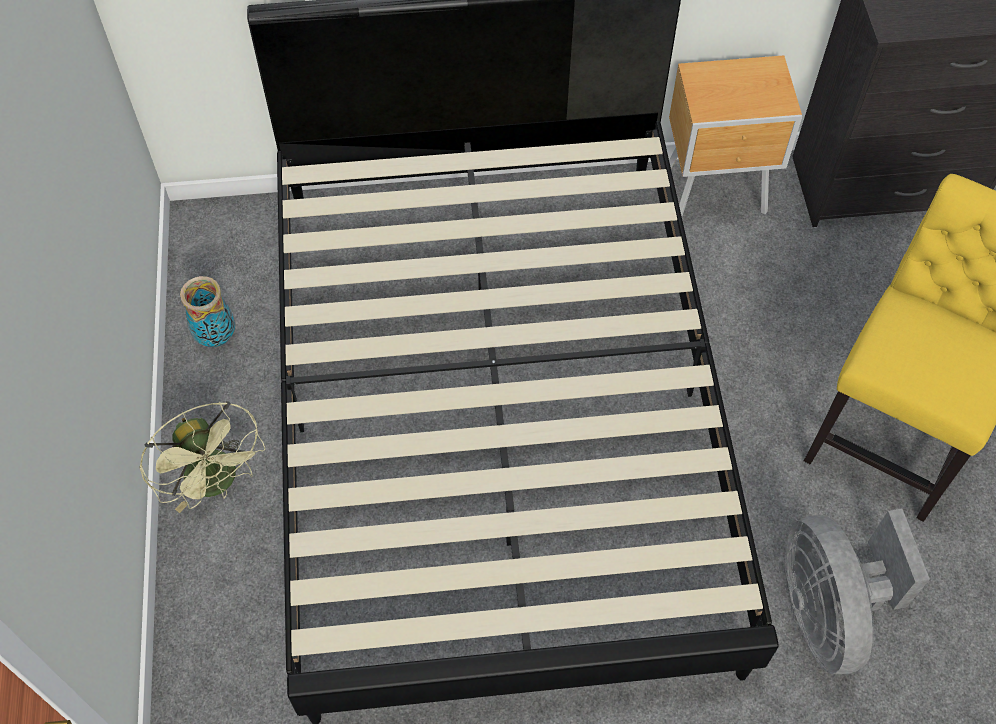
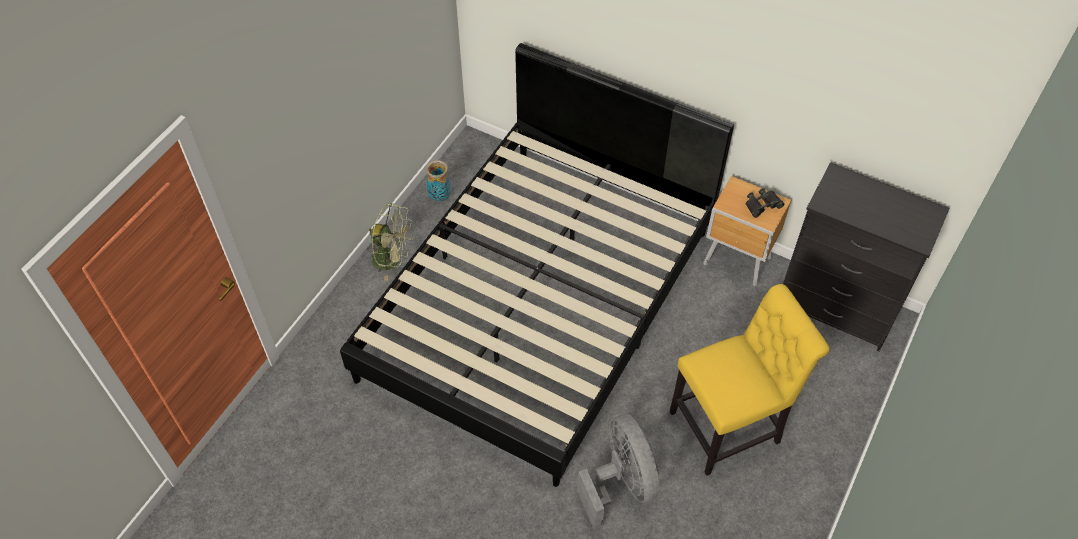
camera: 35 degrees right, 5 degrees down
(218, 482) = (392, 260): green fan -> green fan turned 75 degrees counterclockwise
(754, 83) = (762, 205): none -> black binoculars
(827, 611) = (621, 483): grey fan -> grey fan turned 135 degrees clockwise

